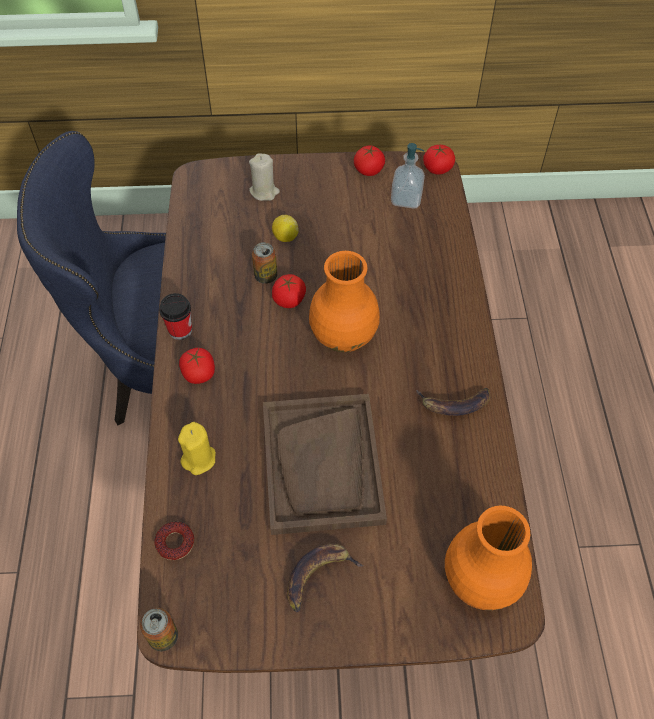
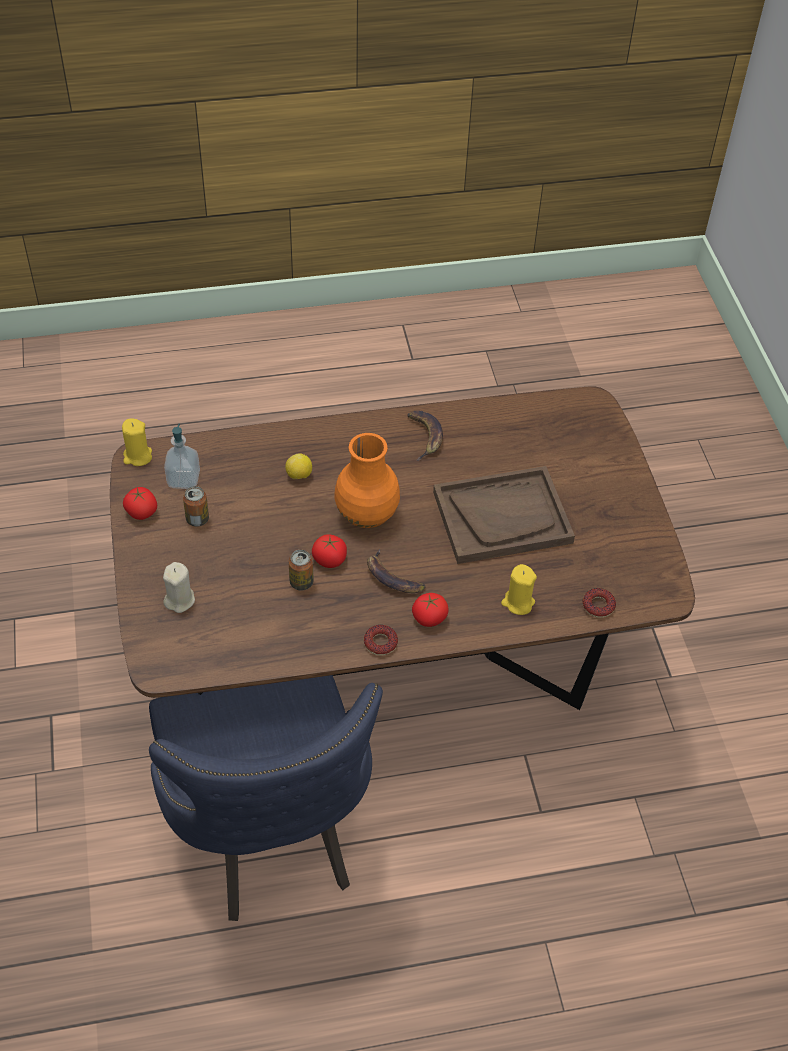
camera: 100 degrees left, 5 degrees down
(163, 637) = (674, 599): can -> can (197, 519)
(180, 330) = (380, 643): cup -> donut
(285, 237) = (246, 573): lemon -> lemon (299, 475)
(318, 576) = (597, 510): banana -> banana (392, 578)
(437, 169) = (137, 456): tomato -> yellow candle
(482, 580) = (572, 417): orange vase -> none

